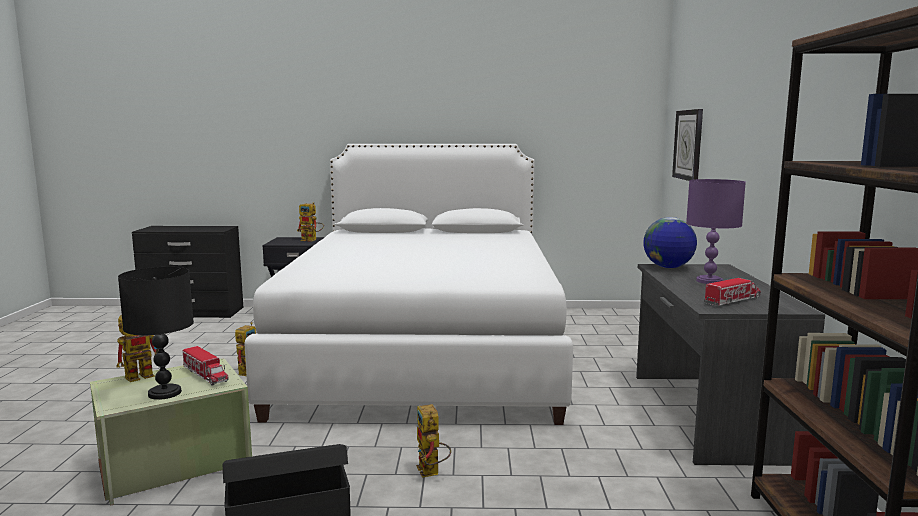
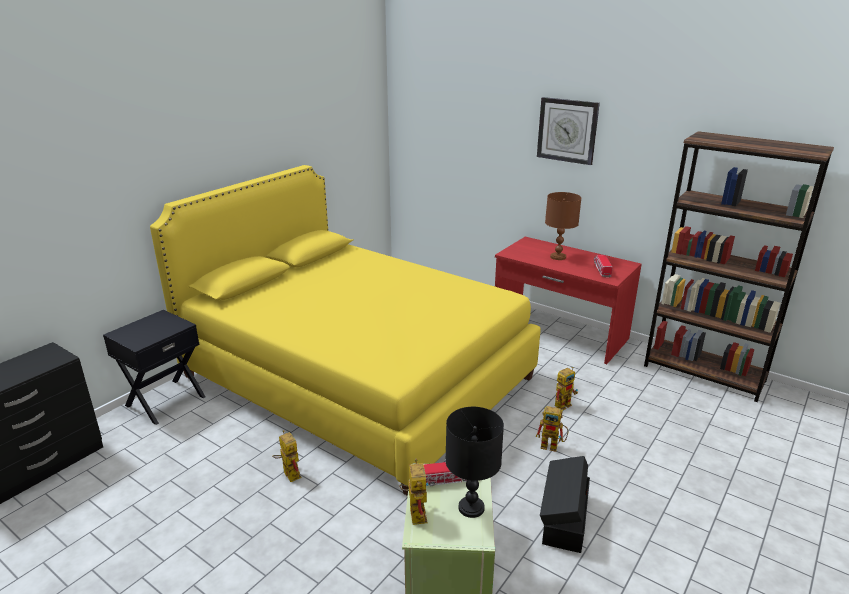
camera: 55 degrees left, 15 degrees up
(312, 240) = (160, 322): toy robot -> toy robot (564, 403)
(424, 352) = (357, 377): white bed -> yellow bed
(668, 267) = (515, 252): globe -> none
(688, 145) = (441, 148): wall clock -> wall clock (567, 130)
(707, 415) = (559, 333): grey desk -> red desk
(709, 281) = (558, 257): purple table lamp -> brown table lamp

